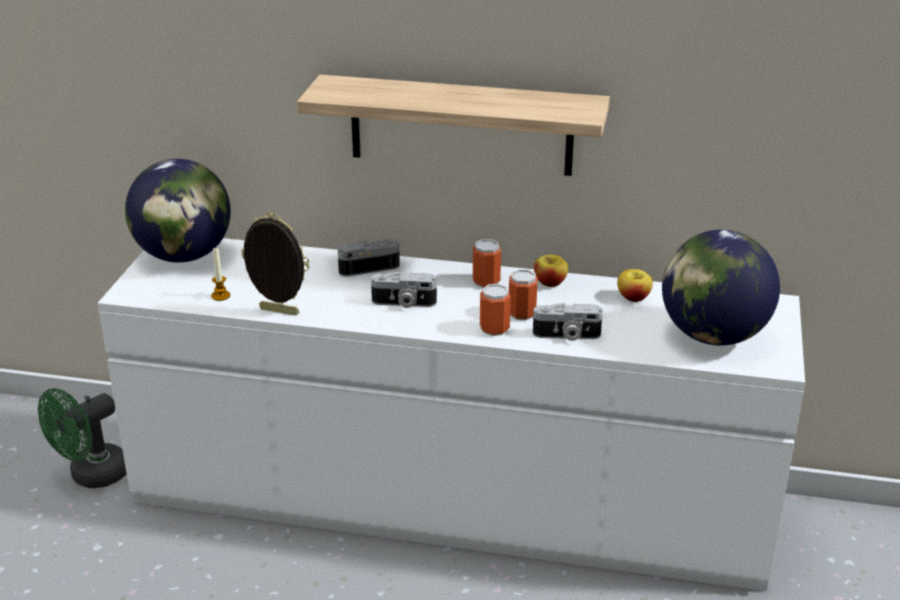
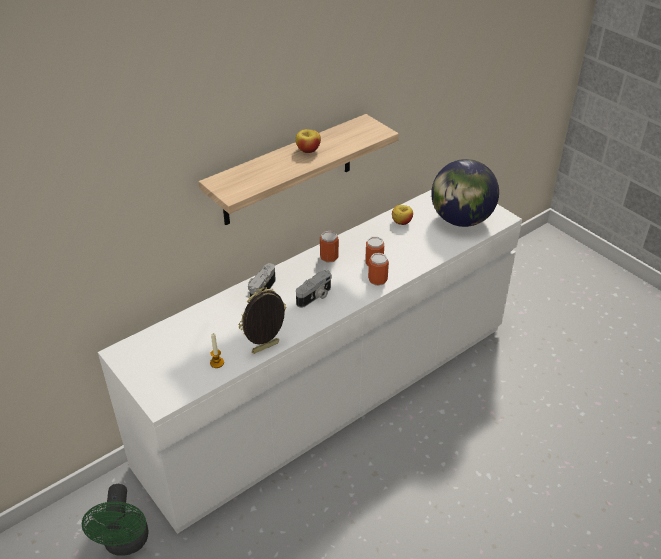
camera: 50 degrees left, 10 degrees up
(184, 256) = (146, 356): globe -> none
(550, 282) = (356, 238): apple -> apple (308, 150)
(566, 336) = (411, 261): camera -> none

